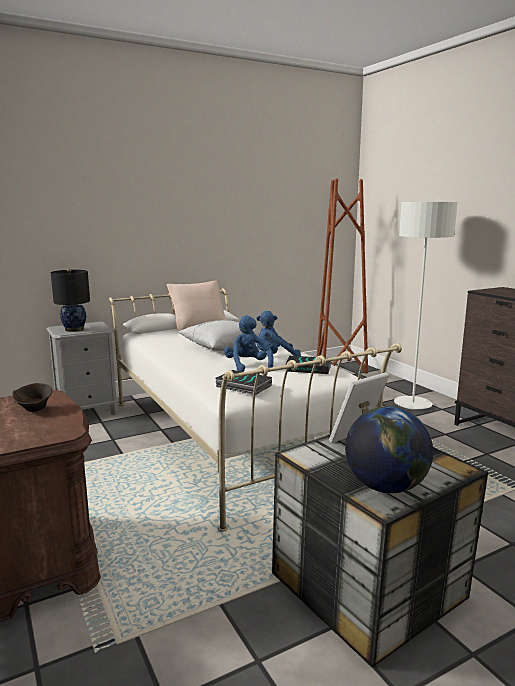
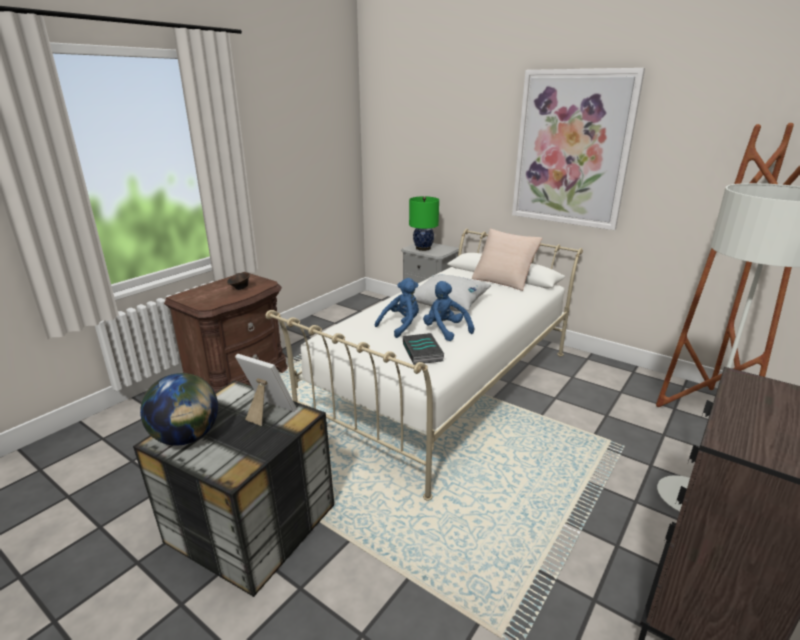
camera: 65 degrees right, 10 degrees up
(74, 329) = (423, 248): black table lamp -> green table lamp
(196, 207) = (572, 149): none -> picture
(242, 386) = (346, 335): book -> none

